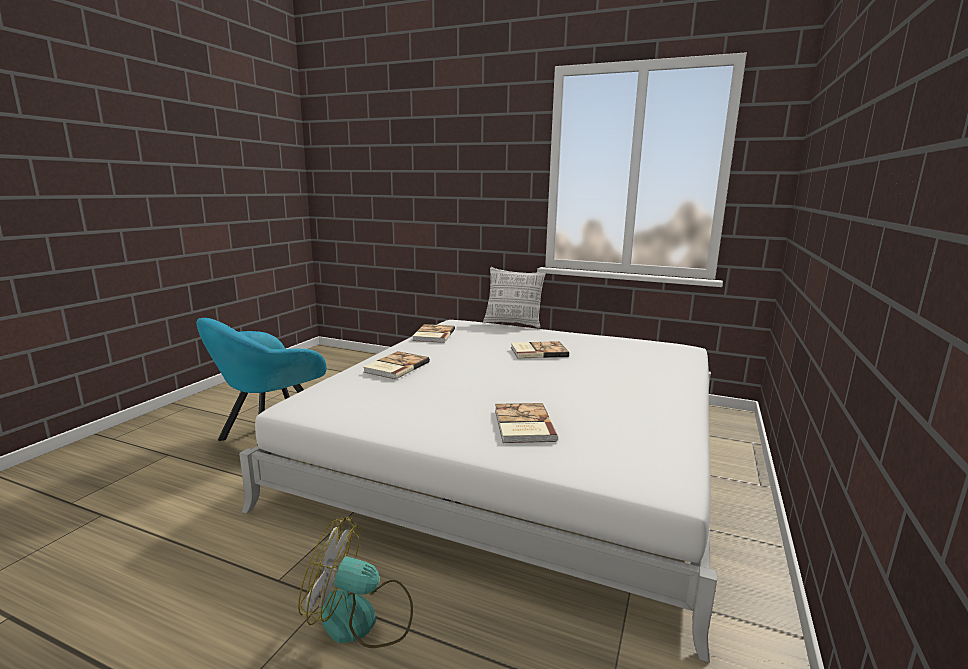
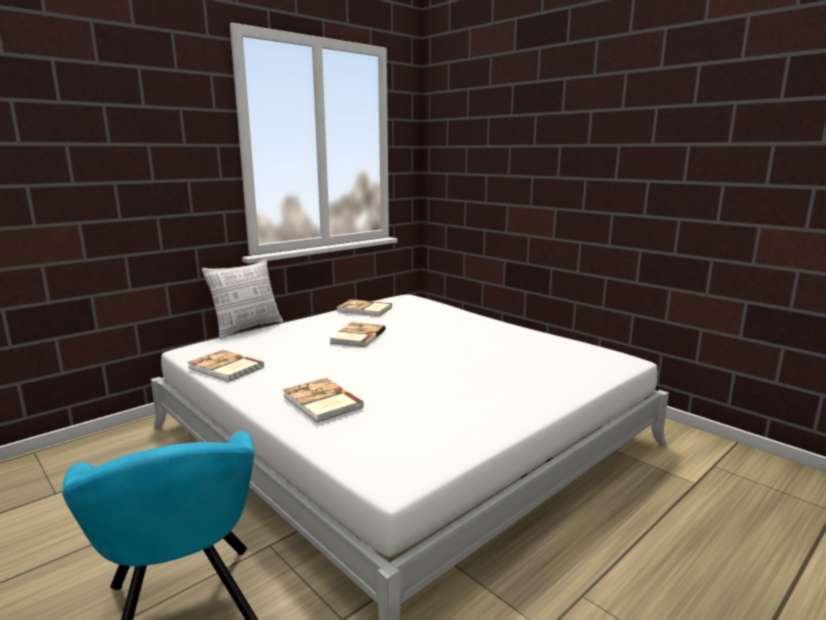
camera: 65 degrees left, 0 degrees up
(362, 619) = (614, 575): fan -> none
(522, 425) = (518, 376): book -> book (364, 309)

